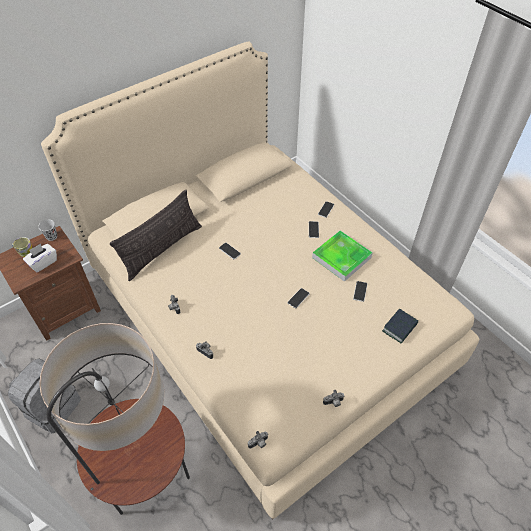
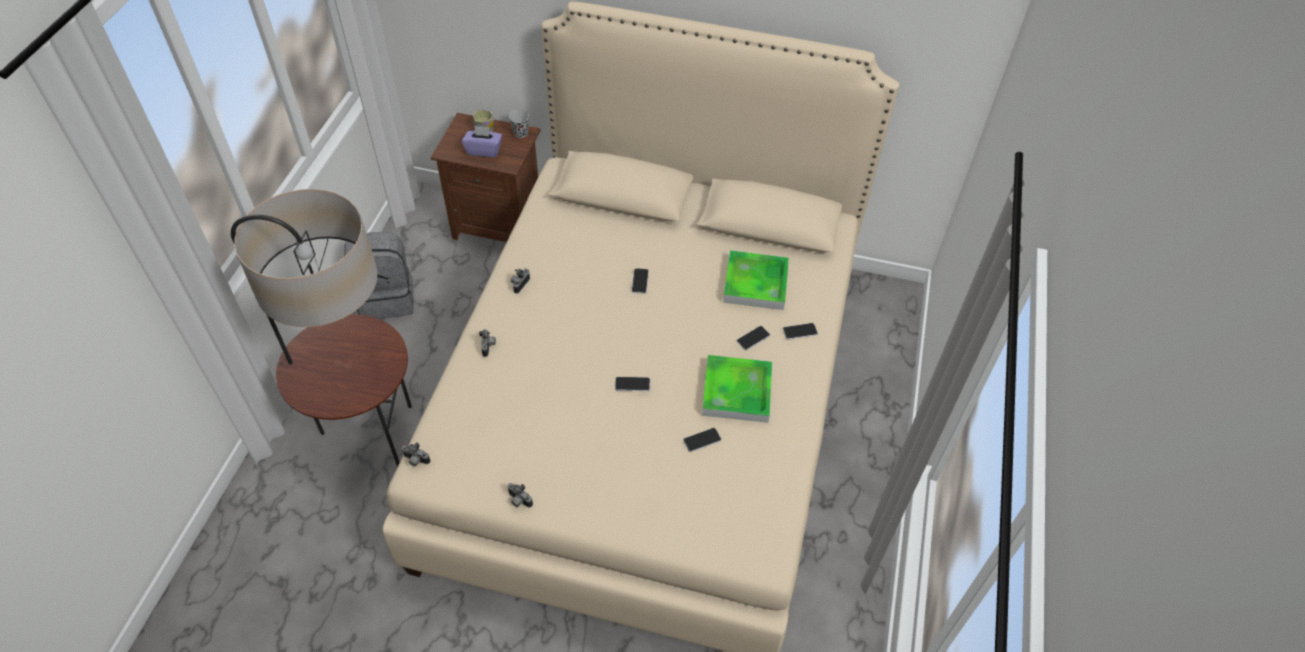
camera: 50 degrees right, 0 degrees up
(43, 262) = (484, 150): white tissue box -> purple tissue box
(162, 249) = (585, 224): pillow -> none
(279, 206) = (755, 283): none -> tray
(399, 328) = (683, 512): book -> none

